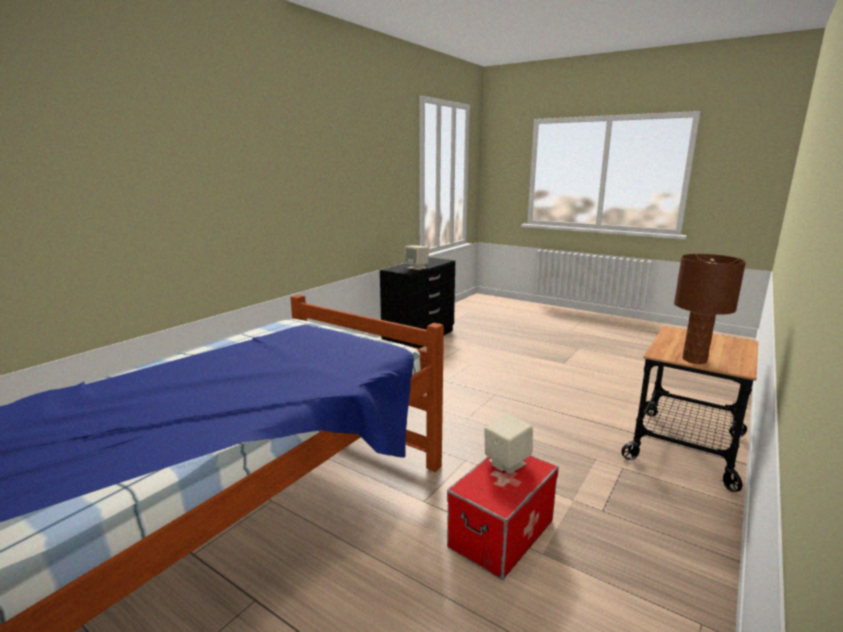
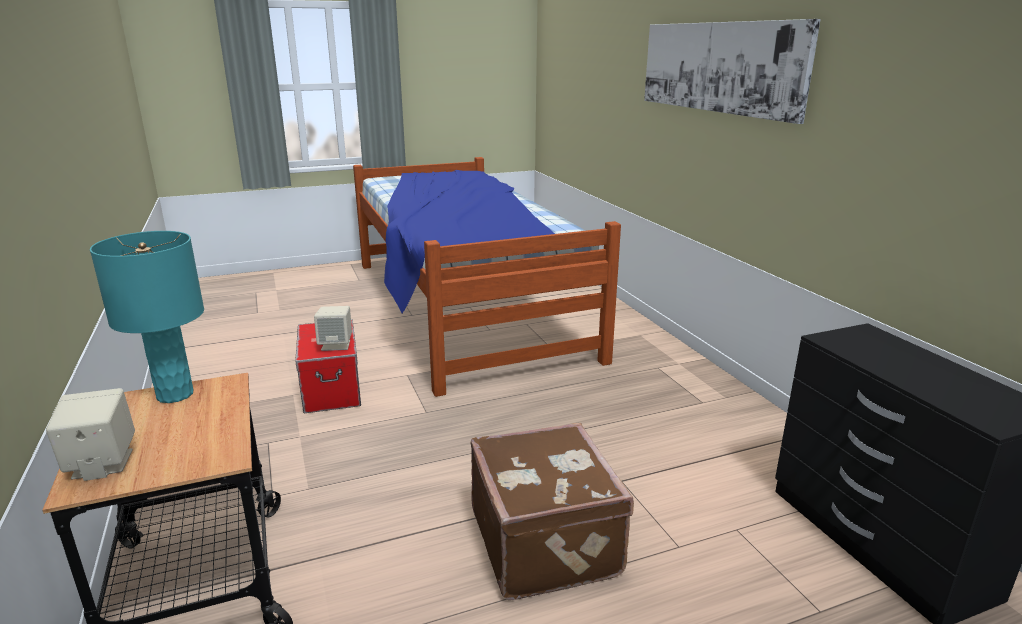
camera: 125 degrees right, 5 degrees up
(220, 163) = (718, 67): none -> picture
(417, 268) = (875, 358): beige speaker -> beige speaker (101, 465)
(512, 384) = (547, 542): none -> brown suitcase
(694, 360) = (174, 394): brown table lamp -> turquoise table lamp

